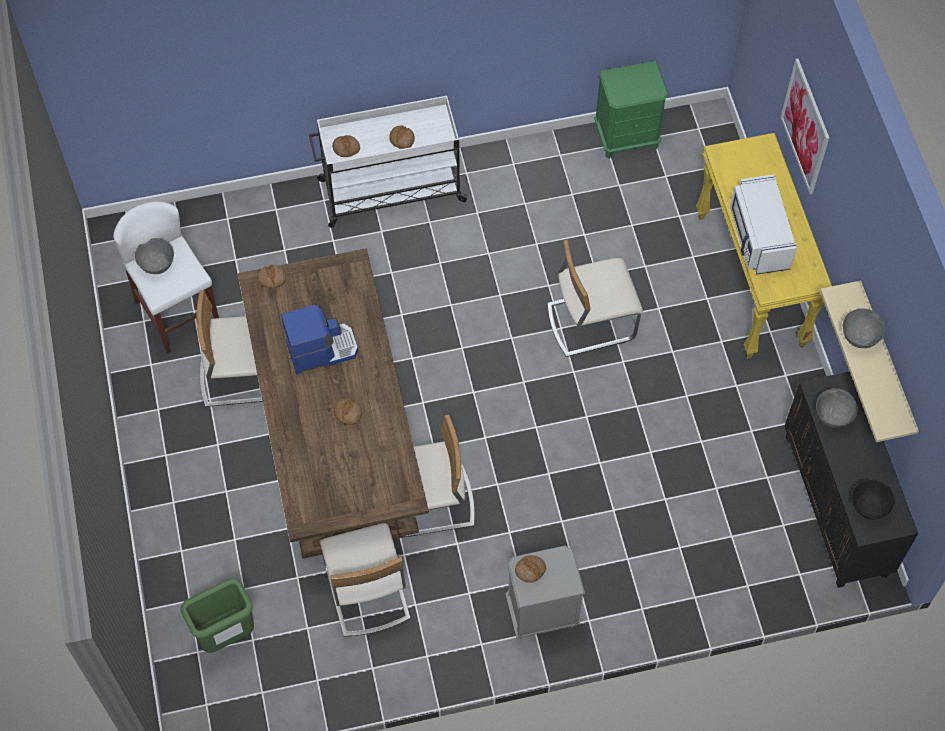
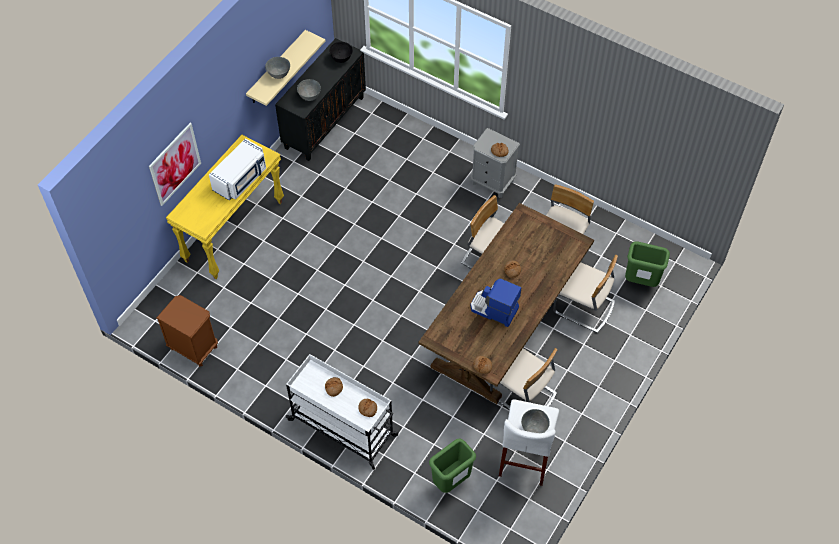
camera: 135 degrees left, 5 degrees down
(231, 231) = (451, 481): none -> green trash can
(590, 321) = (327, 276): beige chair -> beige chair (583, 307)
(627, 137) = (193, 348): green nightstand -> brown nightstand

